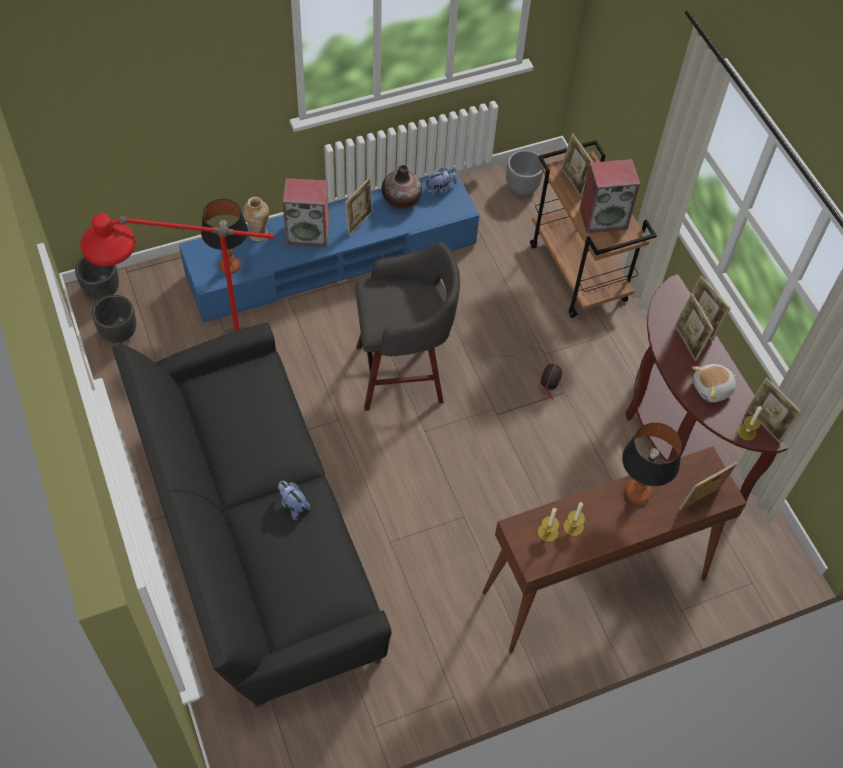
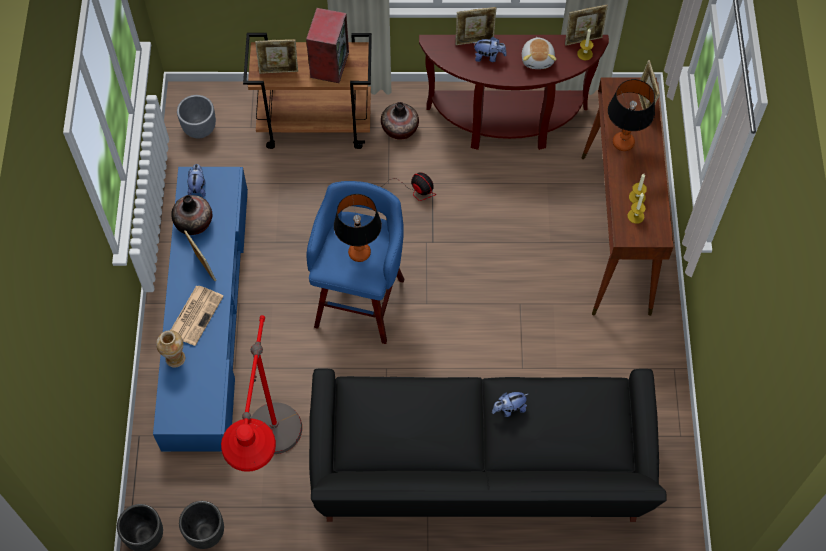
camera: 65 degrees left, 5 degrees up
(230, 266) = (203, 395): table lamp -> table lamp (359, 252)
(308, 233) = (196, 314): speaker -> newspaper
(403, 374) = (360, 299): grey stool -> blue stool
(611, 343) = (399, 129): none -> vase
(687, 343) = (488, 57): picture frame -> plush toy

